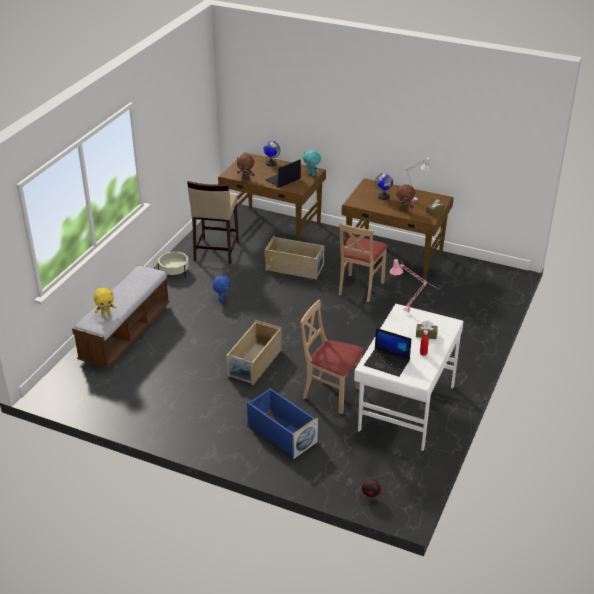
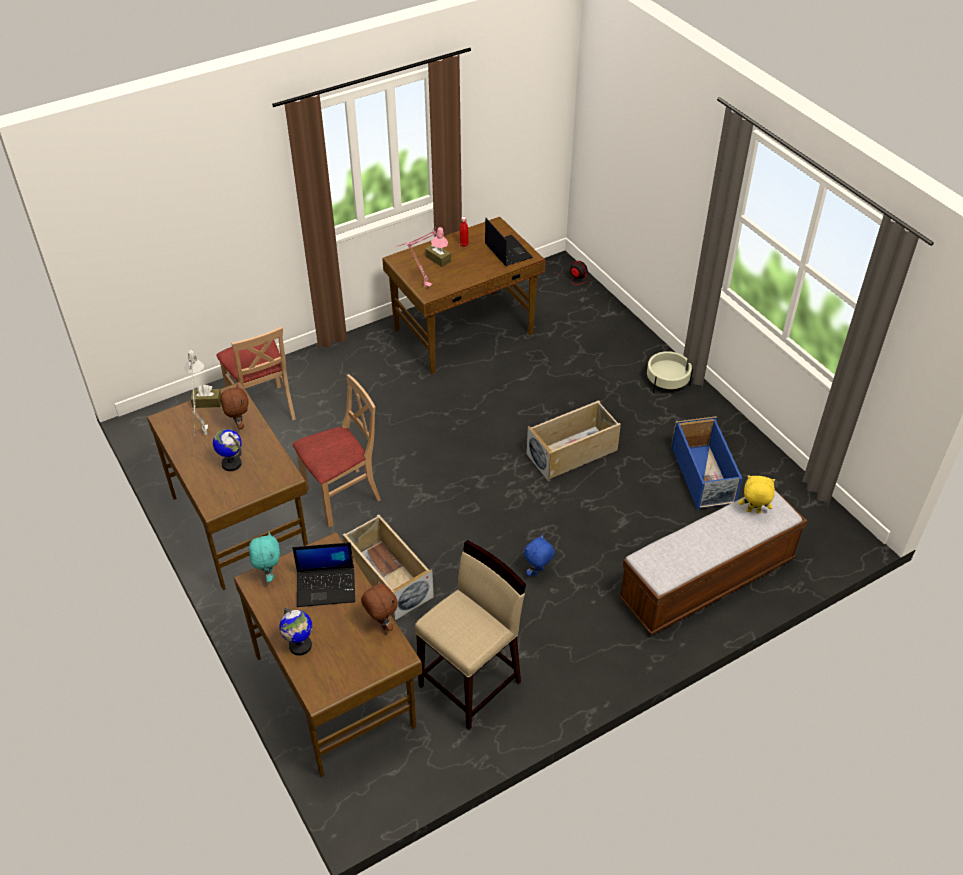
camera: 145 degrees left, 10 degrees up
(174, 272) = (568, 671): beige planter -> beige planter (667, 381)
(281, 433) = (608, 364): blue storage box -> blue storage box (703, 476)
(331, 394) = (522, 379): beige chair -> beige chair (263, 409)
(405, 408) = (465, 332): white desk -> brown desk

